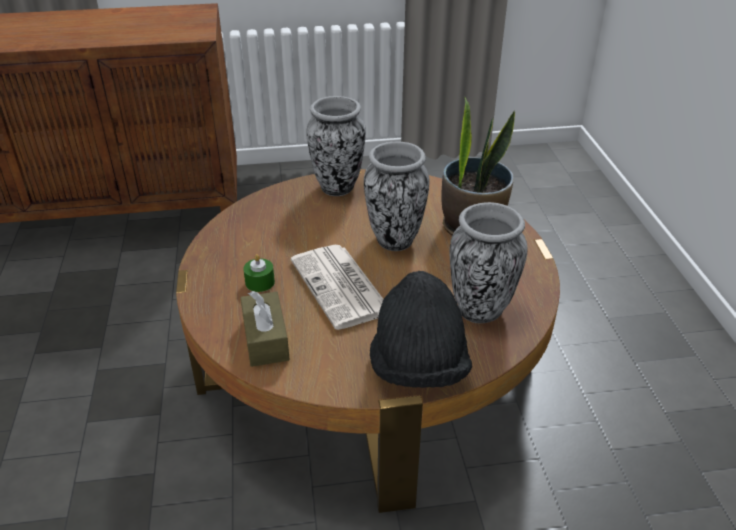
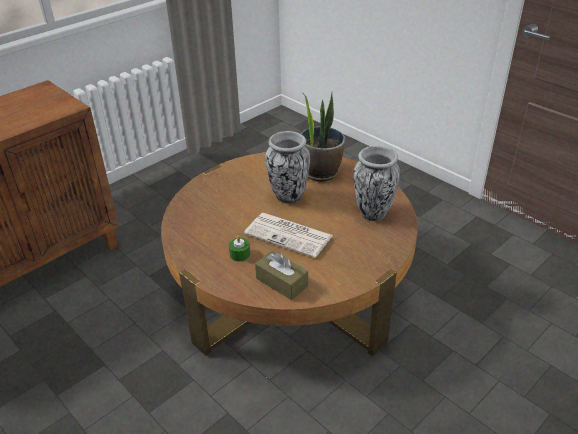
camera: 35 degrees left, 0 degrees up
(338, 187) = (219, 180): vase -> none
(418, 366) = (375, 255): black hat -> none

